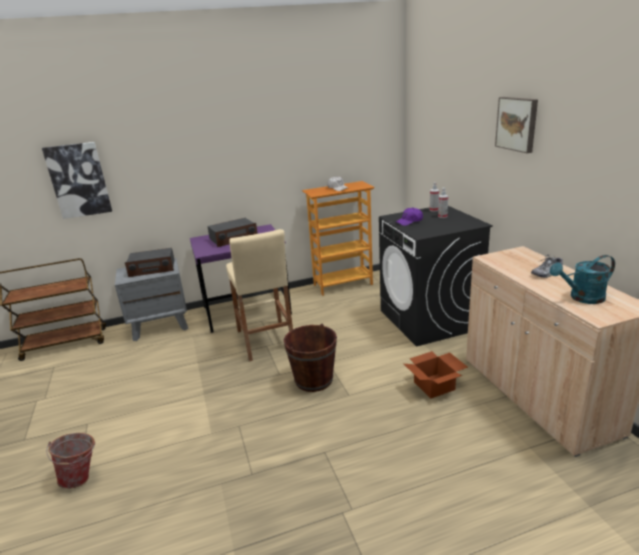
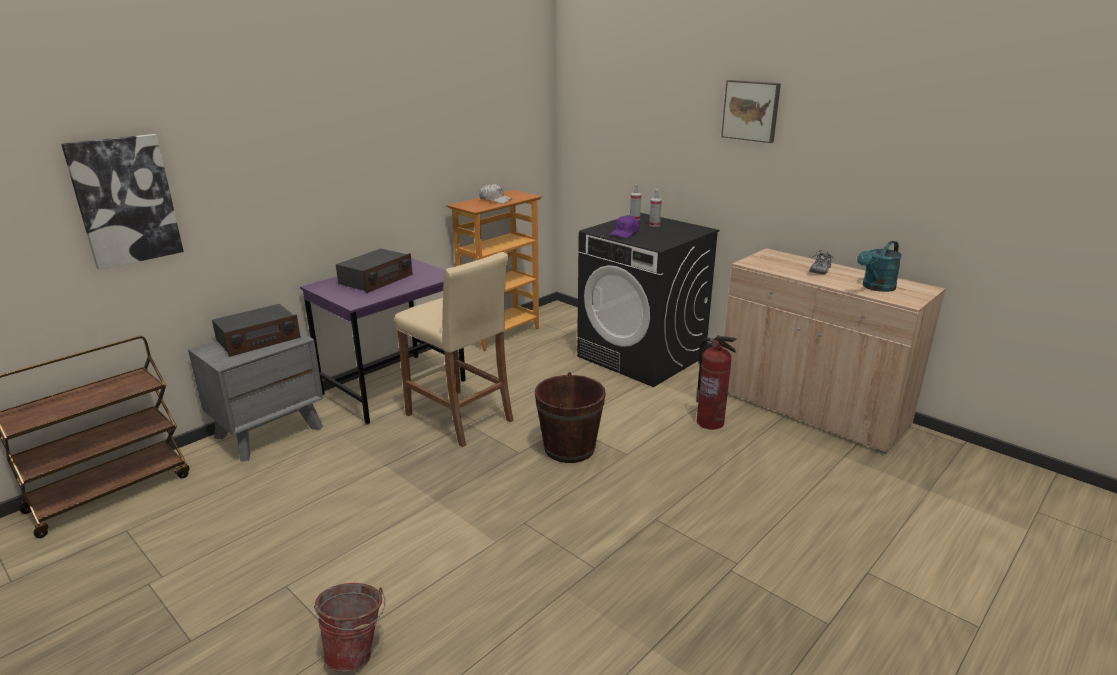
camera: 30 degrees left, 0 degrees up
(435, 386) = (710, 422): cardboard box -> fire extinguisher

